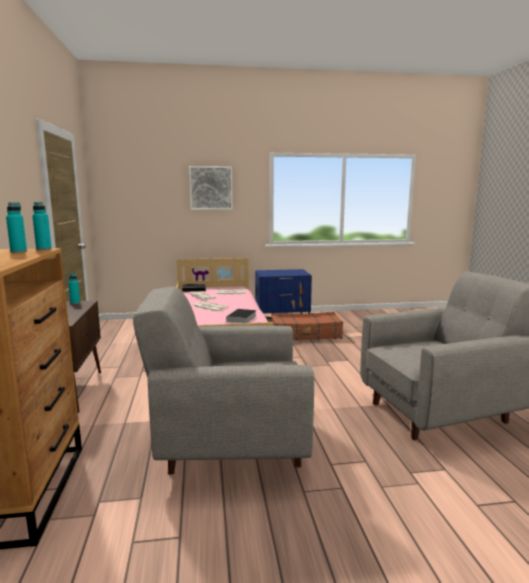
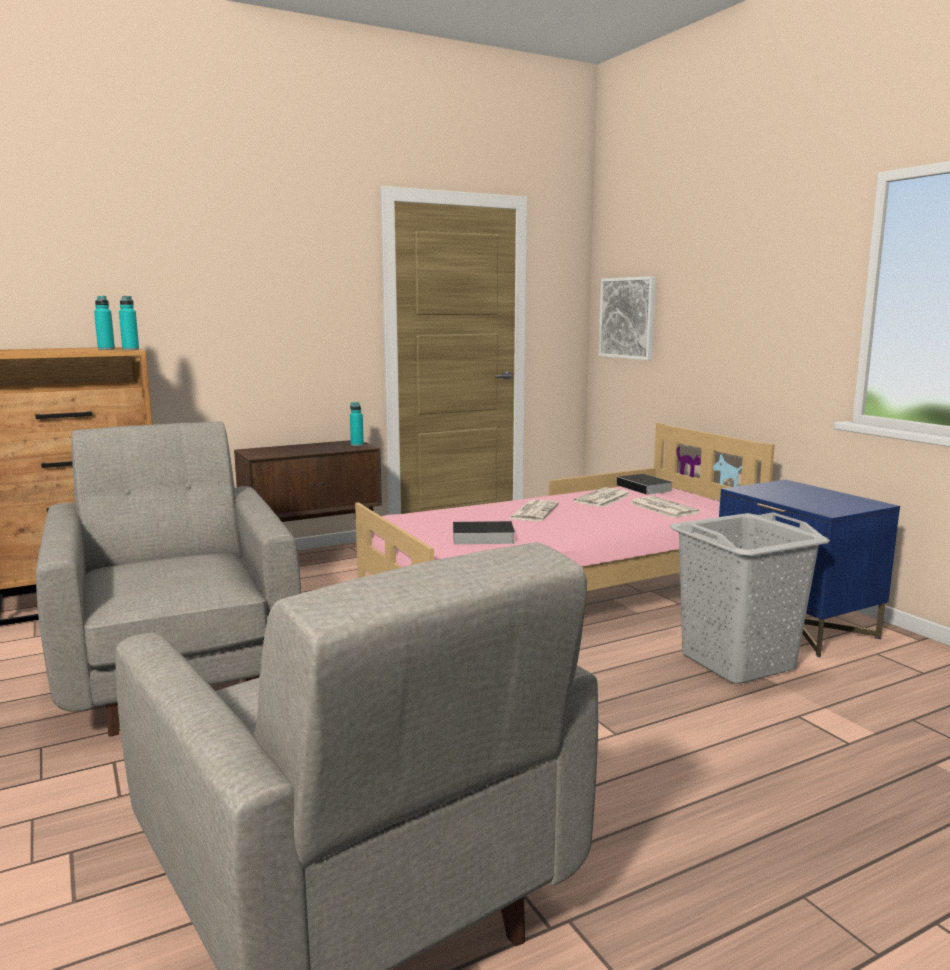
camera: 70 degrees right, 0 degrees up
(211, 188) = (747, 276): picture -> picture (628, 318)
(306, 334) = (738, 662): brown suitcase -> grey laundry basket

